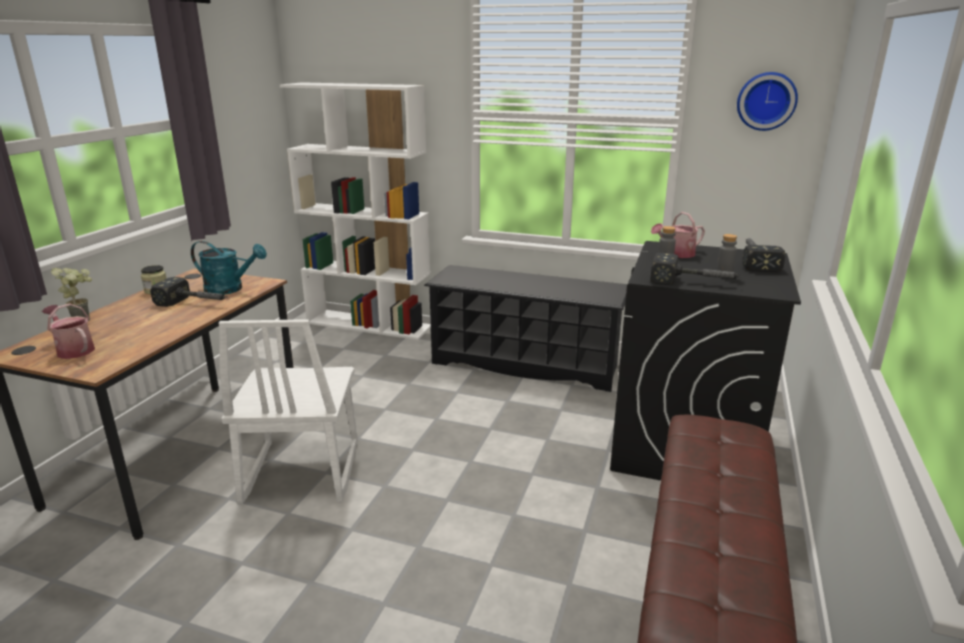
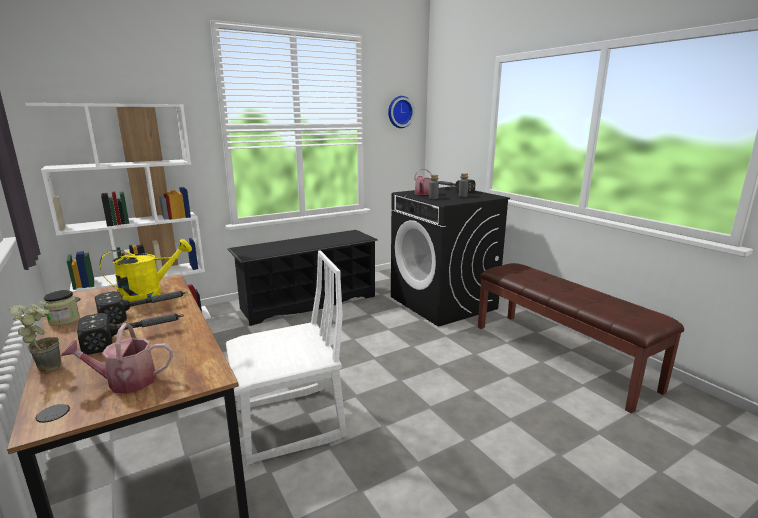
camera: 50 degrees left, 5 degrees down
(230, 289) = (149, 294): turquoise watering can -> yellow watering can
(300, 472) = (289, 424): white chair -> white chair turned 60 degrees counterclockwise
(695, 282) = (463, 200): hammer -> hammer (136, 336)

